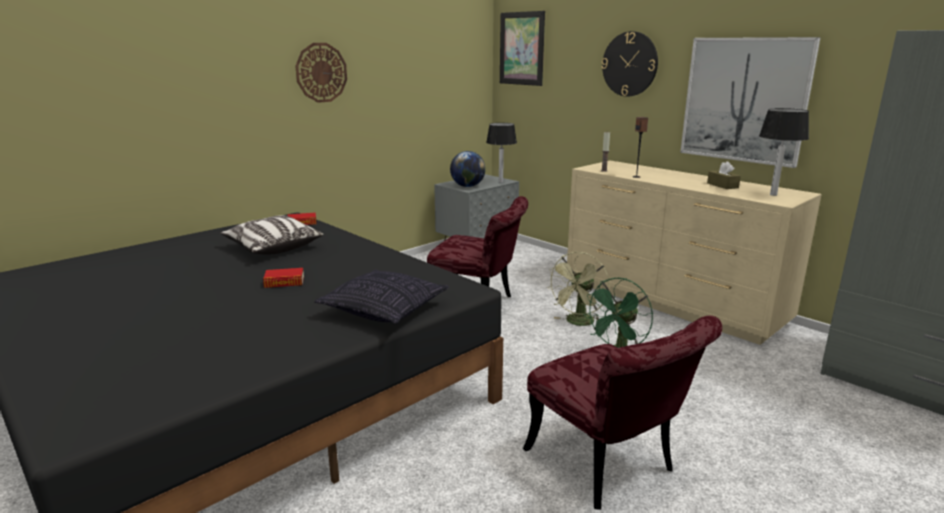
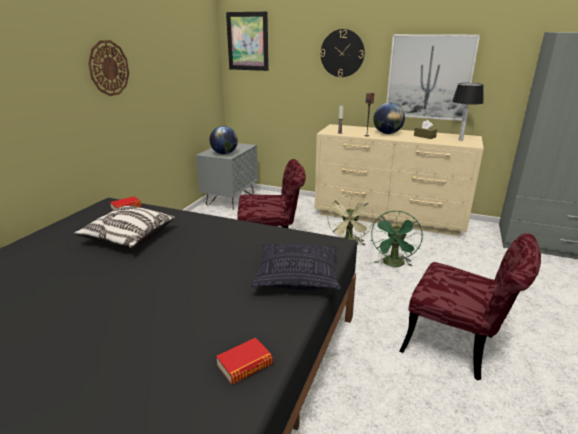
camera: 25 degrees left, 5 degrees up
(284, 282) = (181, 270): book -> book (244, 365)
(500, 182) = (244, 147): table lamp -> none
(671, 177) = (387, 133): none -> globe

